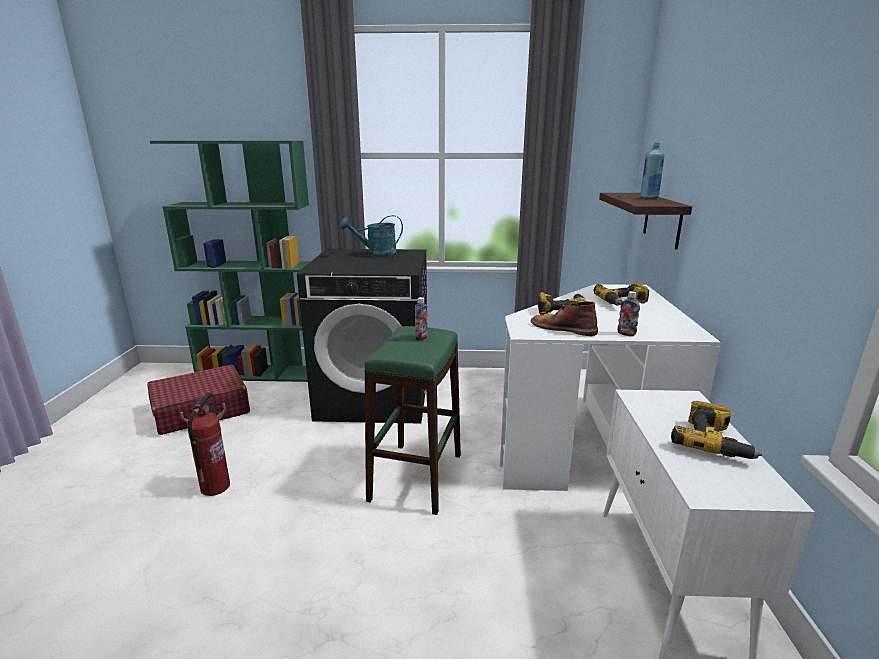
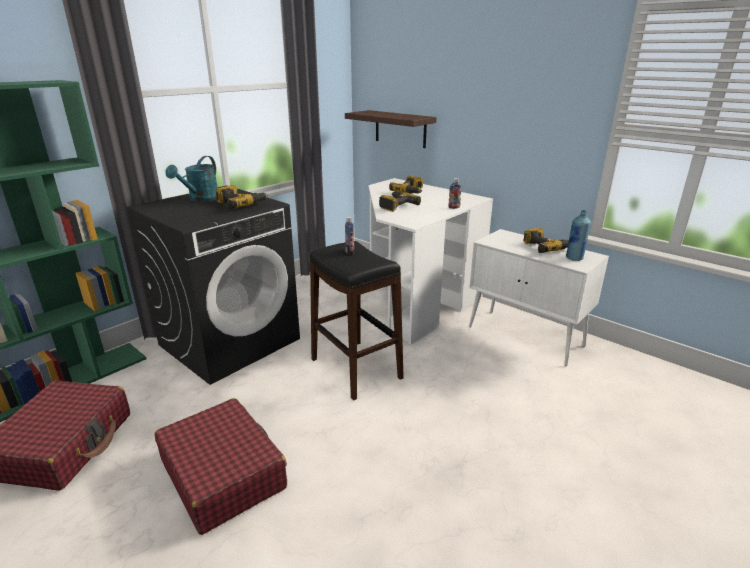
camera: 50 degrees left, 5 degrees up
(215, 487) = (223, 474): fire extinguisher -> red suitcase
(388, 264) = (241, 204): none -> power drill
(416, 476) = (355, 368): green stool -> black stool
(562, 328) = (422, 215): brown boot -> none
(649, 197) = (390, 113): blue bottle -> blue bottle (574, 258)

